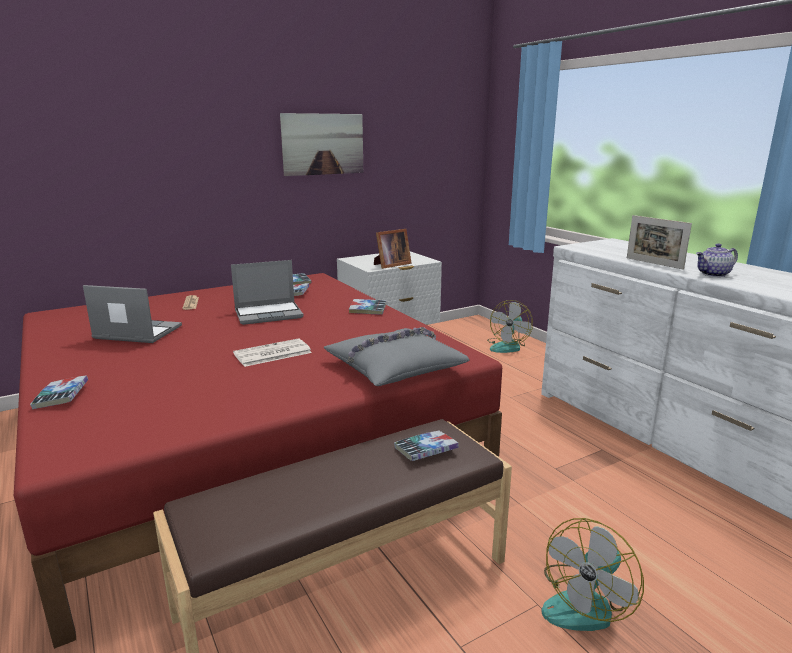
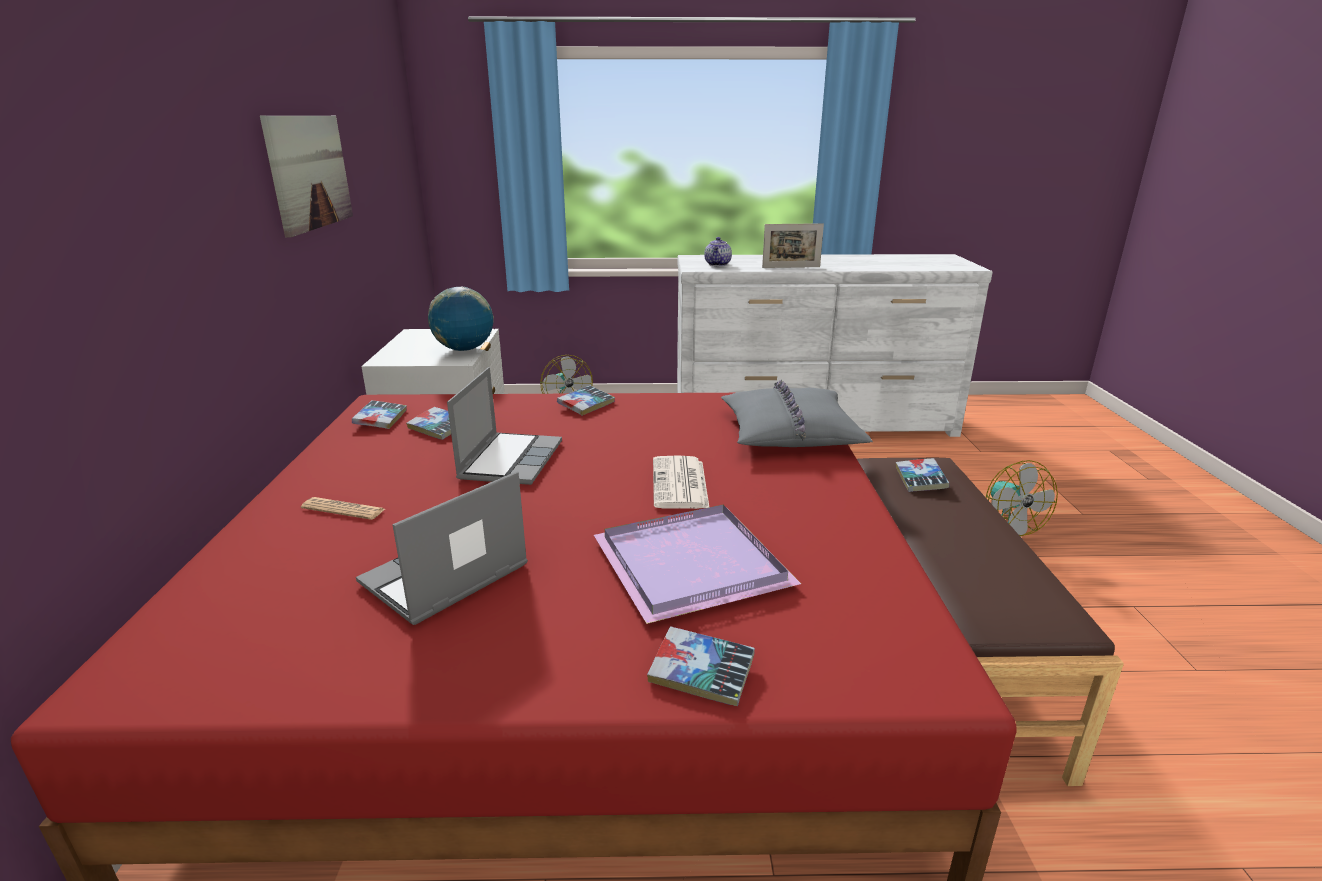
camera: 60 degrees left, 5 degrees up
(167, 375) = (690, 566): none -> purple tray
(390, 265) = (464, 349): picture frame -> globe
(713, 274) = (844, 266): teapot -> teapot (718, 264)

